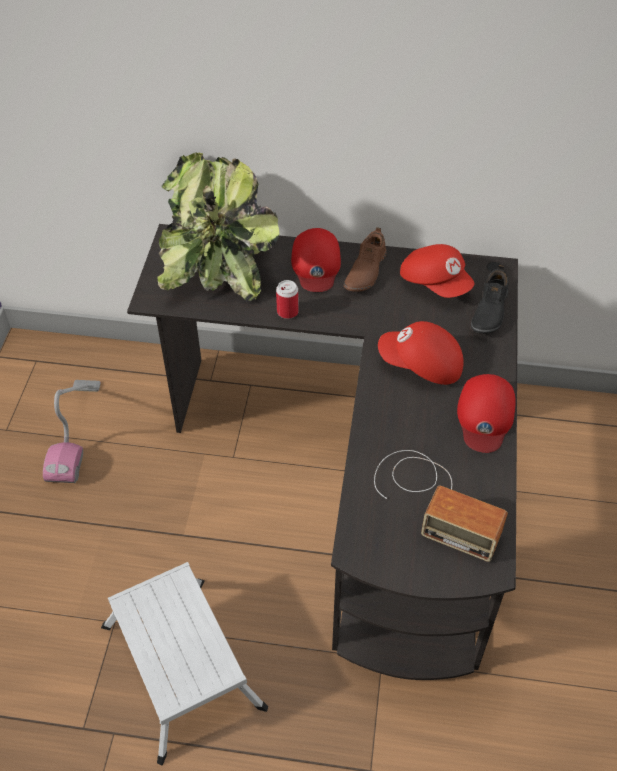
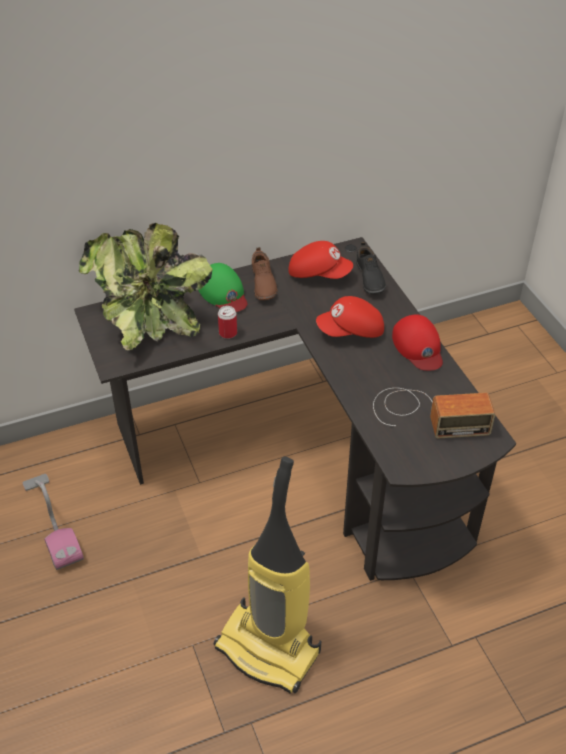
camera: 30 degrees left, 5 degrees down
(182, 667) = (270, 649): white step ladder -> vacuum cleaner
(316, 264) = (223, 293): red cap -> green cap

